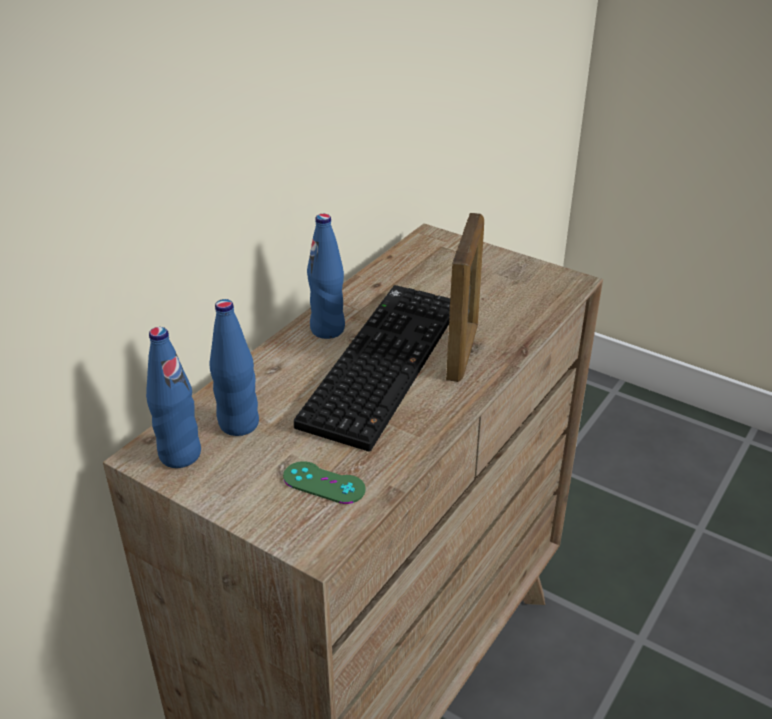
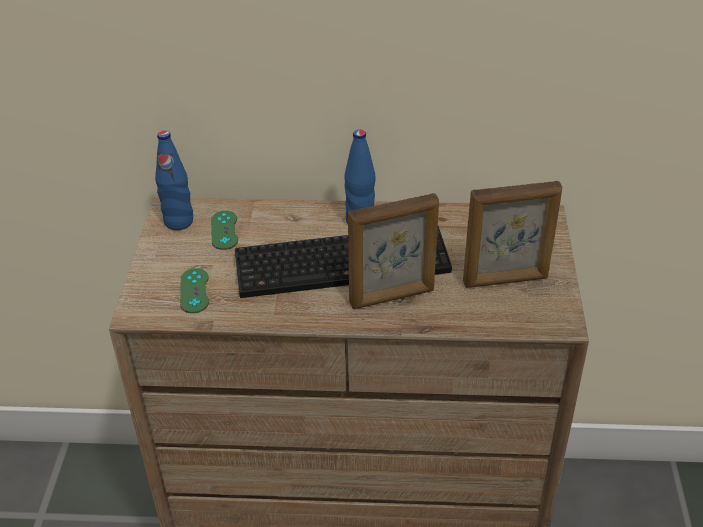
camera: 60 degrees right, 5 degrees up
(239, 424) = (224, 230): blue bottle -> green game controller
(496, 286) = (506, 280): none -> picture frame

